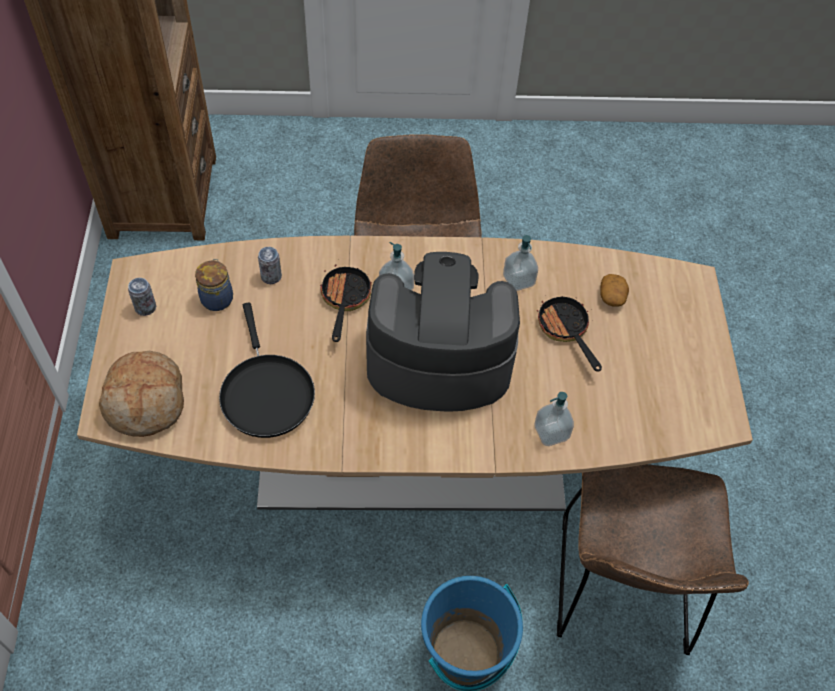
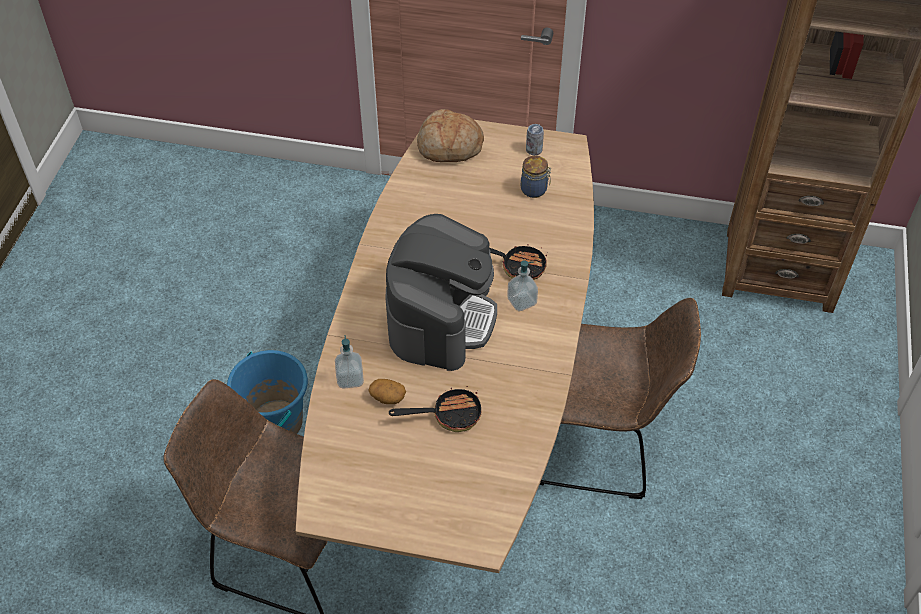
camera: 105 degrees right, 5 degrees down
(266, 393) = (438, 209): black frying pan -> none
(271, 276) = (550, 223): can -> none
(518, 280) = (514, 392): soap dispenser -> none
(612, 297) = (479, 463): potato -> potato (387, 397)

